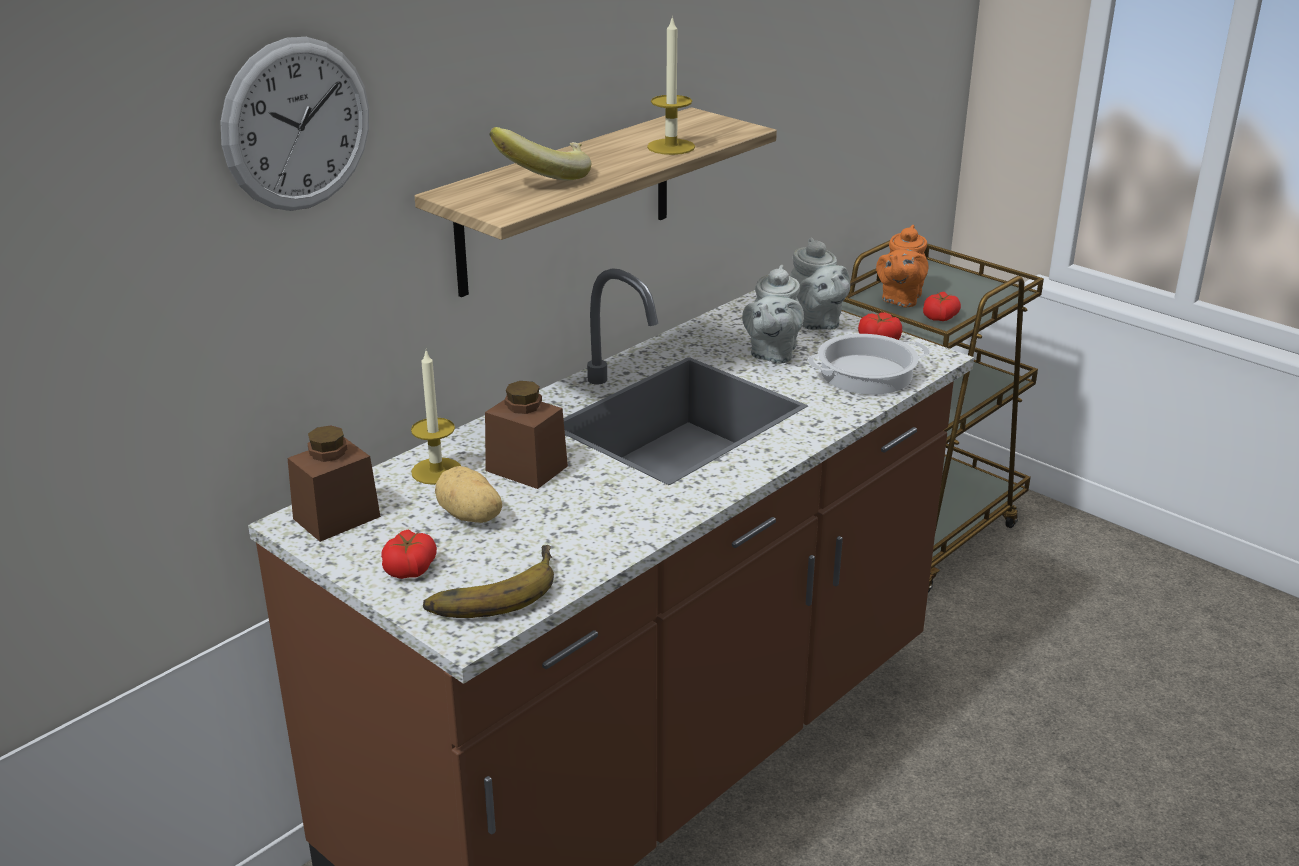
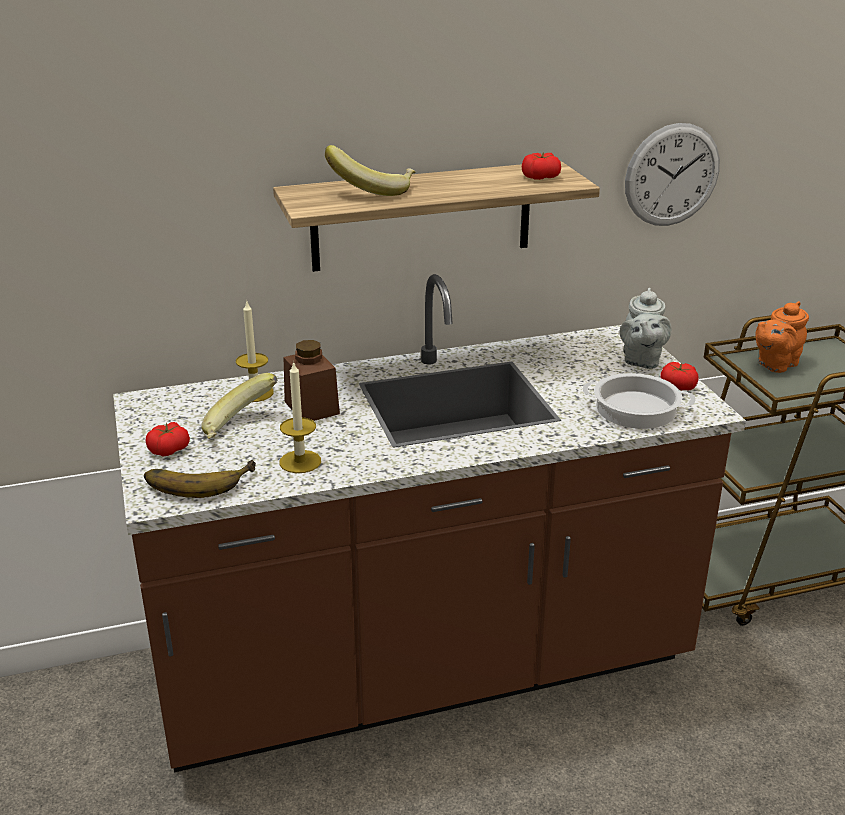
camera: 30 degrees right, 0 degrees up
(297, 125) = (170, 119): wall clock -> wall clock (672, 175)
(336, 517) = (164, 404): brown jar -> none
(469, 517) = (240, 428): potato -> banana
(671, 147) = (496, 186): candle -> candle (300, 461)
(772, 353) = (578, 375): grey teapot -> none
(940, 317) = (796, 386): tomato -> tomato (540, 177)

